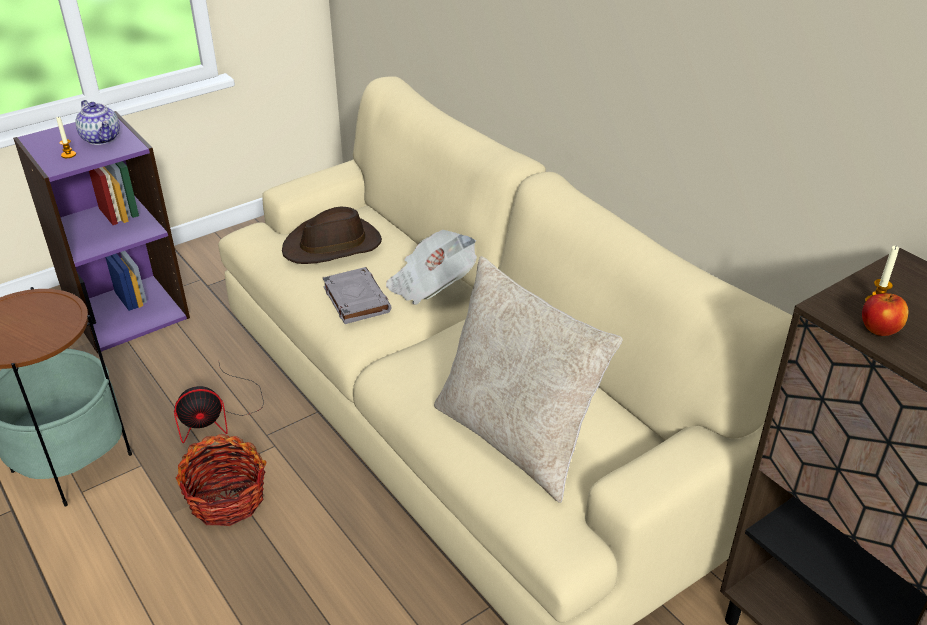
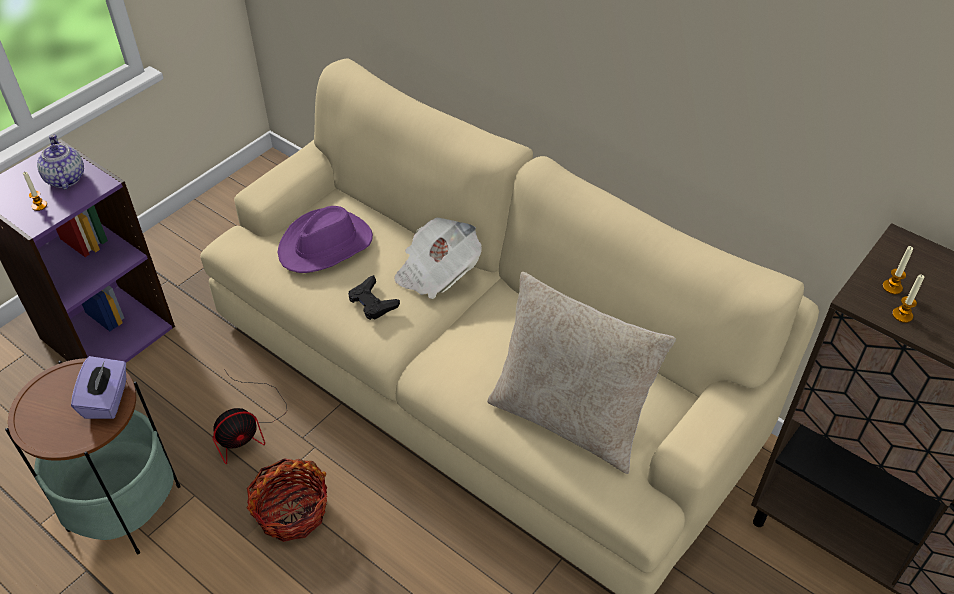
camera: 15 degrees left, 10 degrees up
(55, 325) = (107, 400): none -> purple tissue box
(102, 138) = (65, 178): teapot -> teapot turned 150 degrees counterclockwise
(333, 246) = (326, 245): brown hat -> purple hat
(356, 299) = (372, 302): grey book -> black game controller
(879, 330) = (902, 315): apple -> candle

